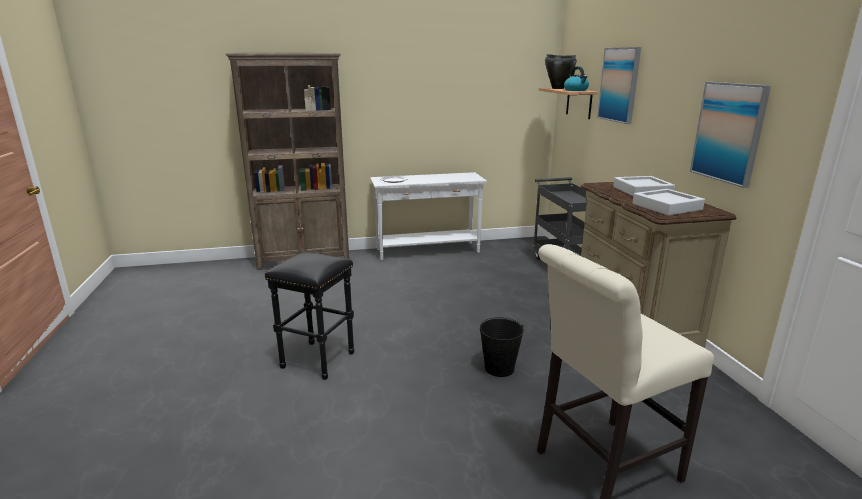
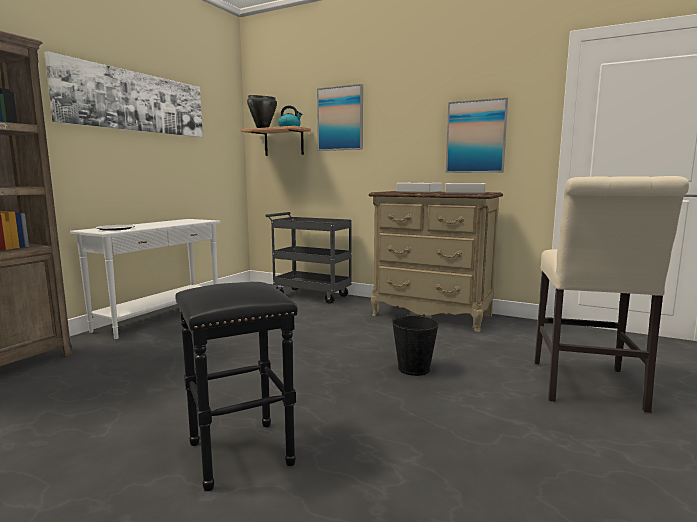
camera: 50 degrees left, 10 degrees down
(432, 74) = (135, 102): none -> picture

